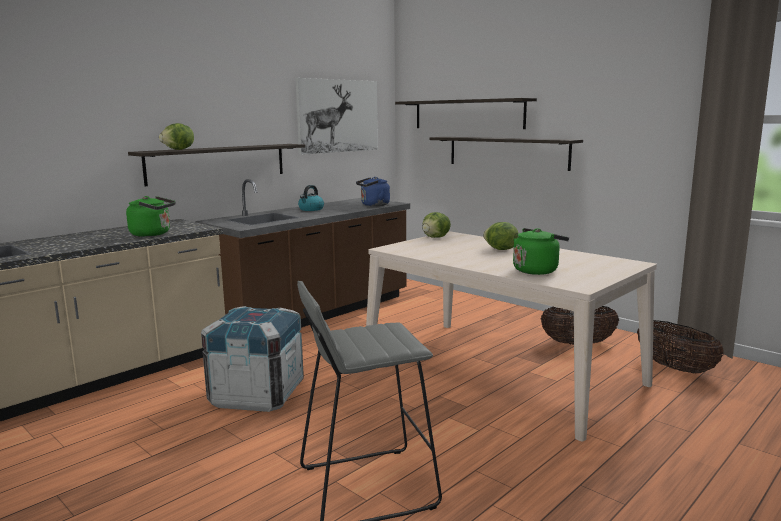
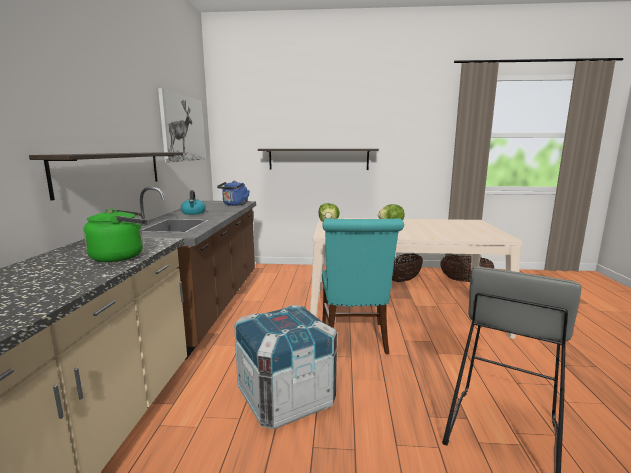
camera: 40 degrees left, 0 degrees up
(179, 149) = (91, 153): lettuce -> none
(389, 378) = (354, 340): none -> turquoise chair
(467, 114) = (283, 131): shelf -> none
(537, 270) = (454, 233): green kettle -> none

